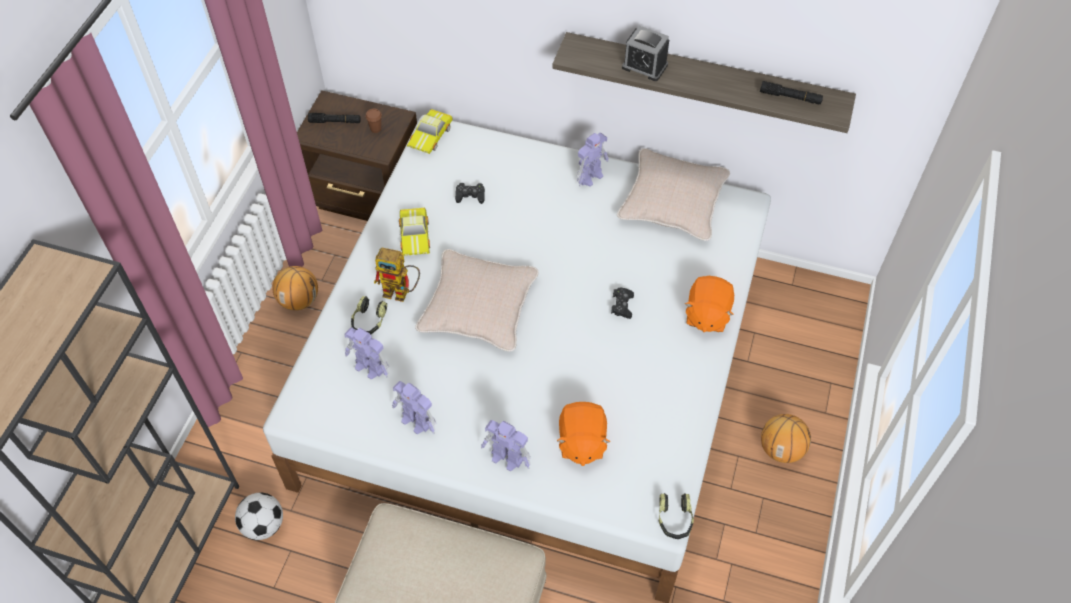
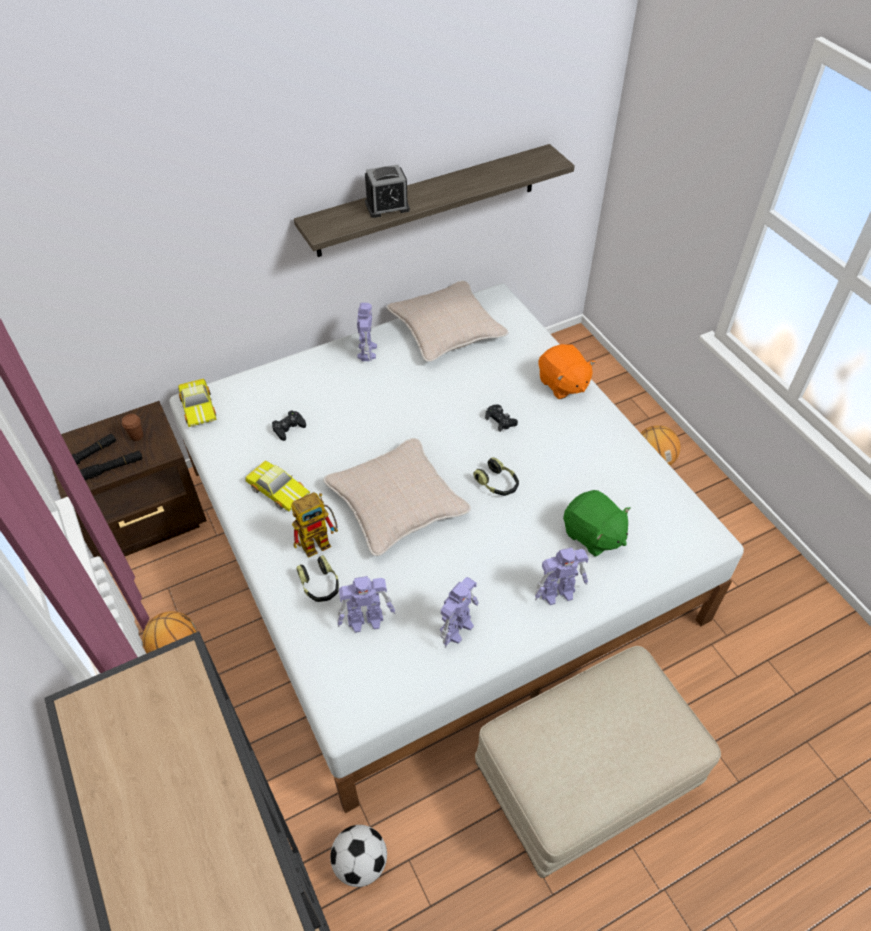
camera: 45 degrees left, 5 degrees down
(417, 421) = (457, 627): toy robot -> toy robot turned 45 degrees counterclockwise
(581, 442) = (593, 535): orange plush toy -> green plush toy
(674, 519) = (715, 531): headphones -> headphones (497, 483)
(790, 97) = (514, 168): black flashlight -> black flashlight (113, 468)

